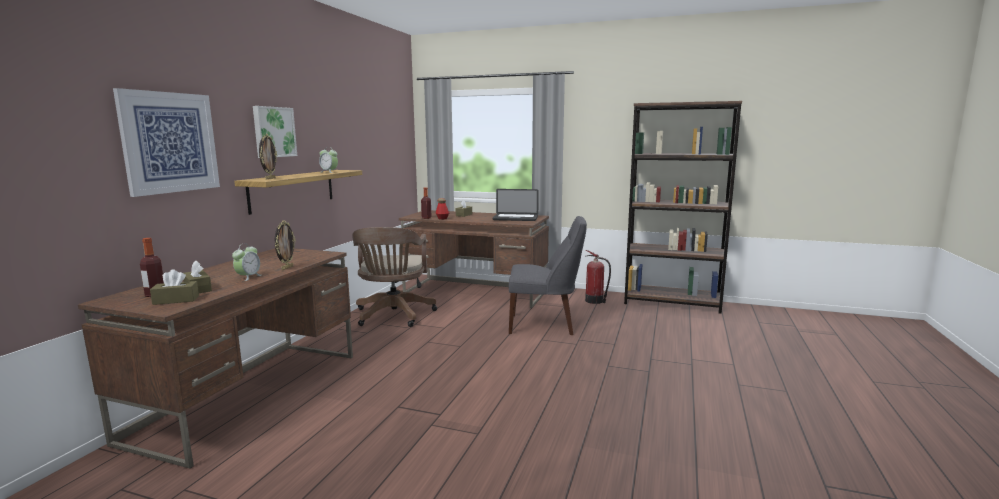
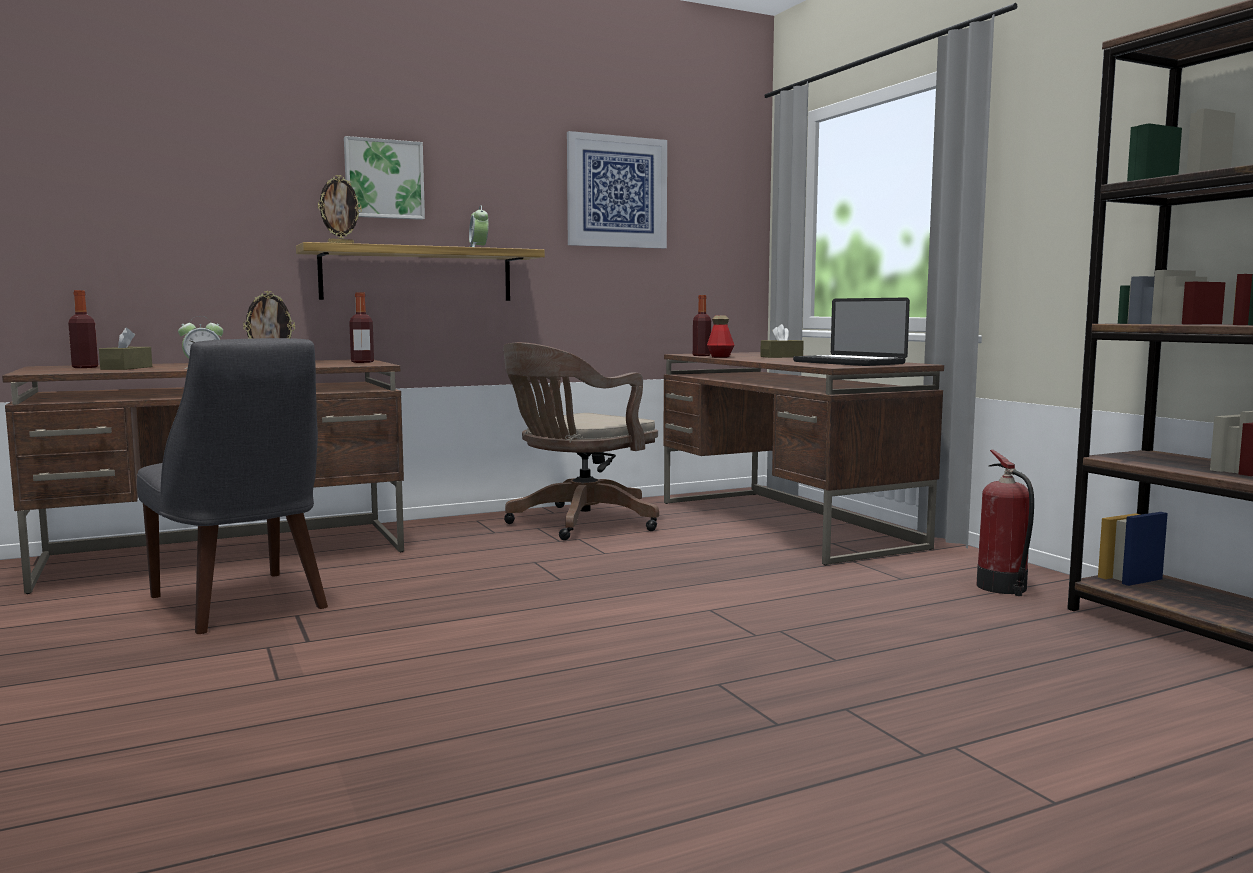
camera: 45 degrees right, 5 degrees down
(170, 142) = (188, 182): picture -> picture (617, 192)
(176, 300) = (71, 370): brown tissue box -> none
(305, 252) = (362, 362): none -> bottle
(545, 325) = (777, 593): grey chair -> grey chair (242, 604)

